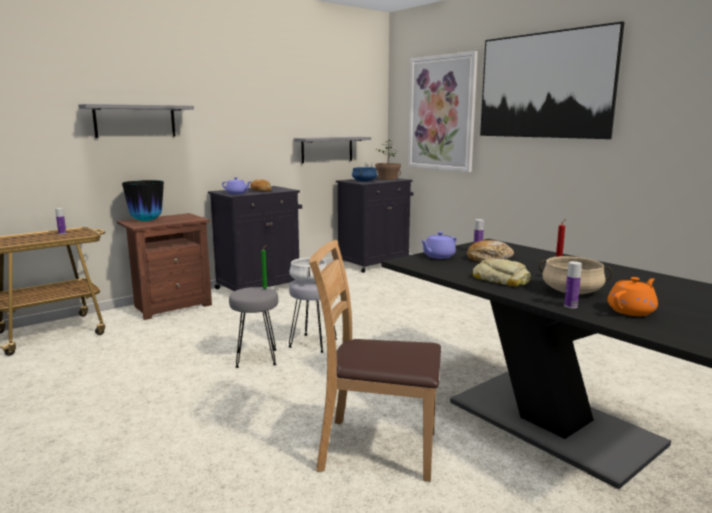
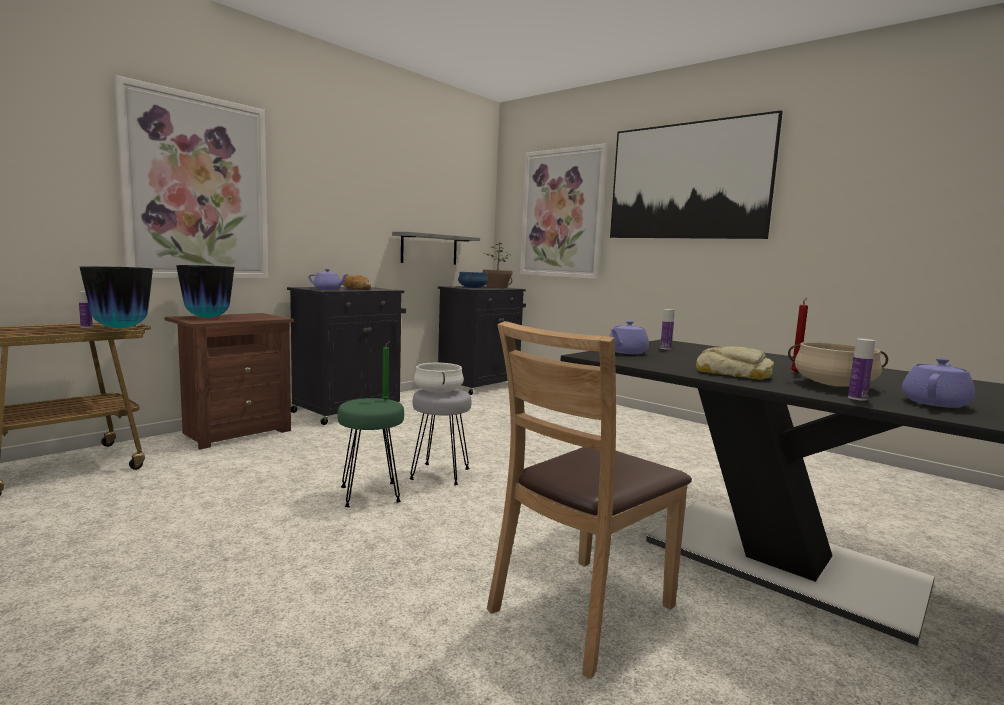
camera: 10 degrees left, 5 degrees down
(84, 234) = (120, 328): none -> vase
(135, 121) = (197, 188): grey shelf -> picture
(256, 358) = (370, 494): grey stool -> green stool
(376, 449) = (582, 610): brown chair -> brown chair turned 45 degrees counterclockwise
(489, 258) = (689, 355): bread -> none
(631, 311) = (935, 403): orange teapot -> purple teapot

